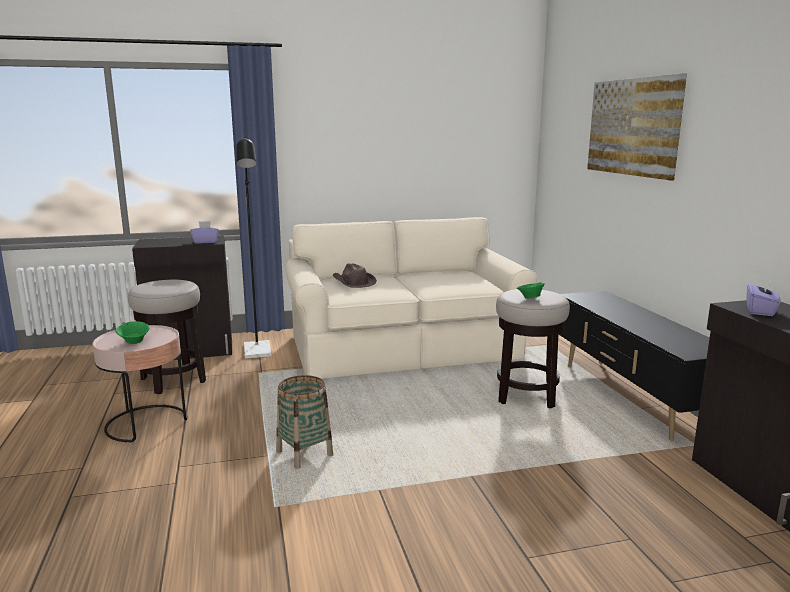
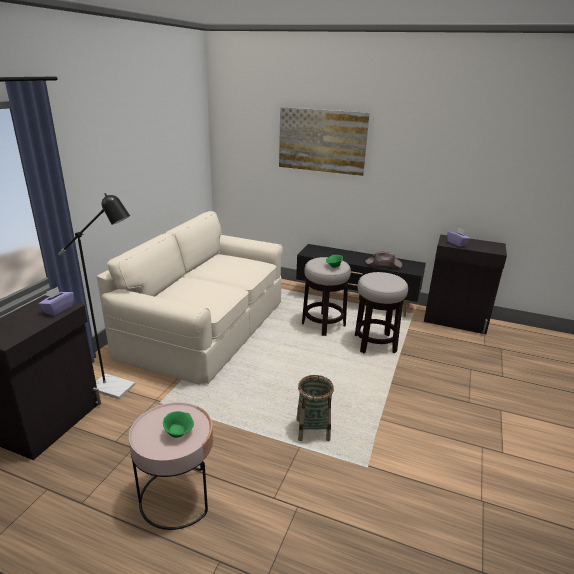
camera: 55 degrees left, 10 degrees up
(173, 380) = (106, 454): stool -> stool (375, 343)
(353, 283) = (186, 294): brown hat -> brown hat (384, 264)

